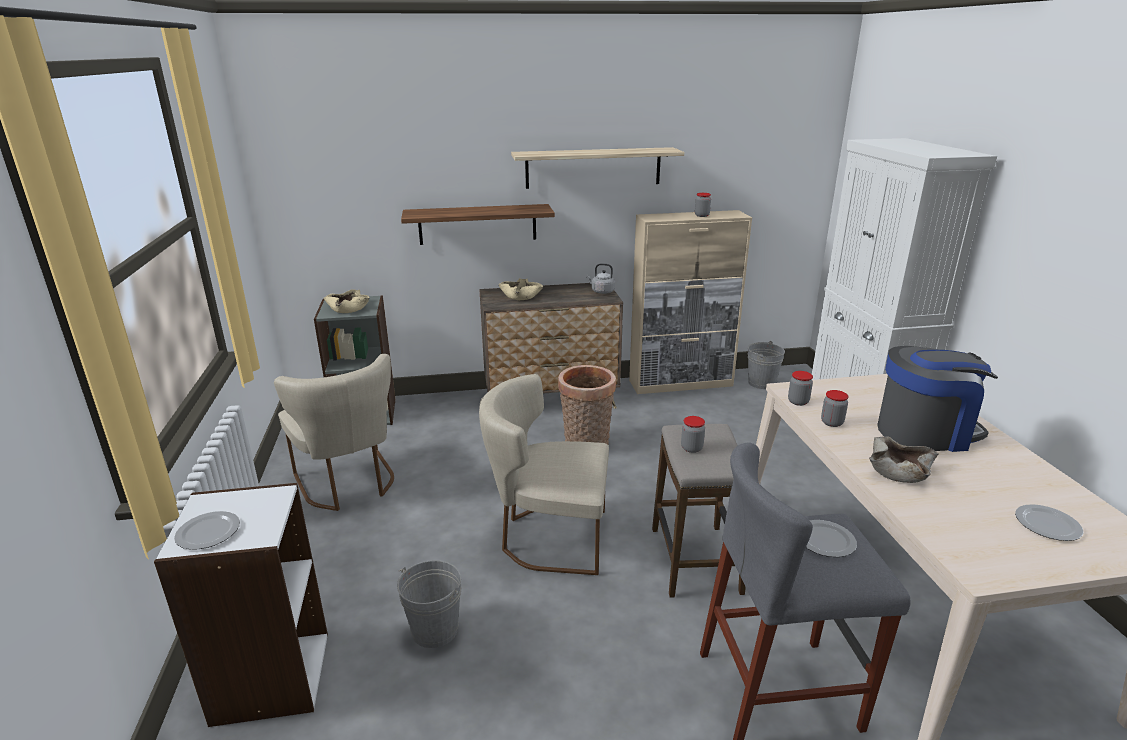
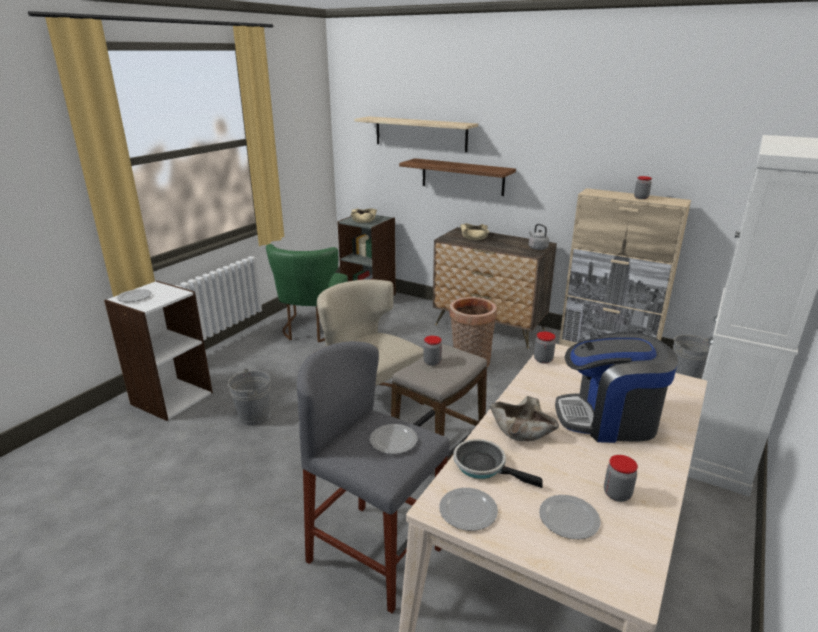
camera: 40 degrees right, 0 degrees up
(349, 484) = (312, 330): beige chair -> green chair
(593, 168) = (555, 142): shelf -> shelf (420, 134)
(832, 422) = (540, 381): jar -> jar (617, 494)
(925, 432) = (608, 419): coffee machine -> coffee machine turned 150 degrees clockwise
(936, 518) = (484, 466): none -> frying pan
(997, 561) = (468, 510): none -> plate

